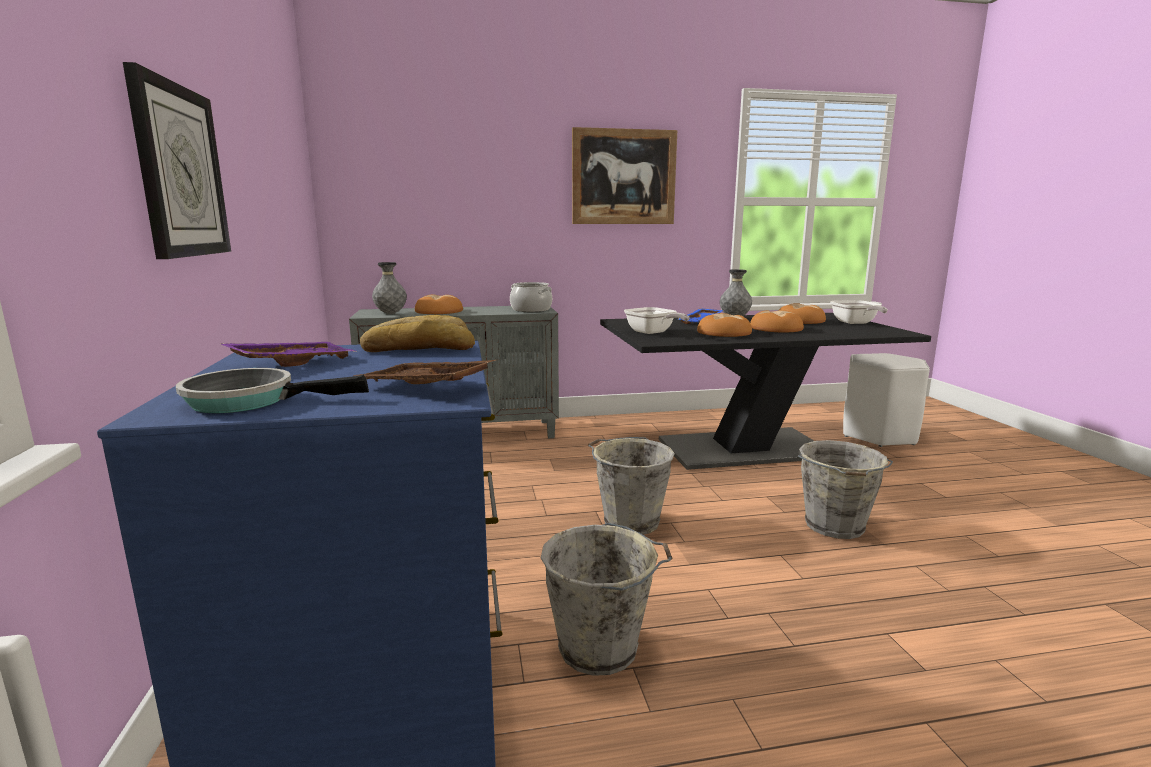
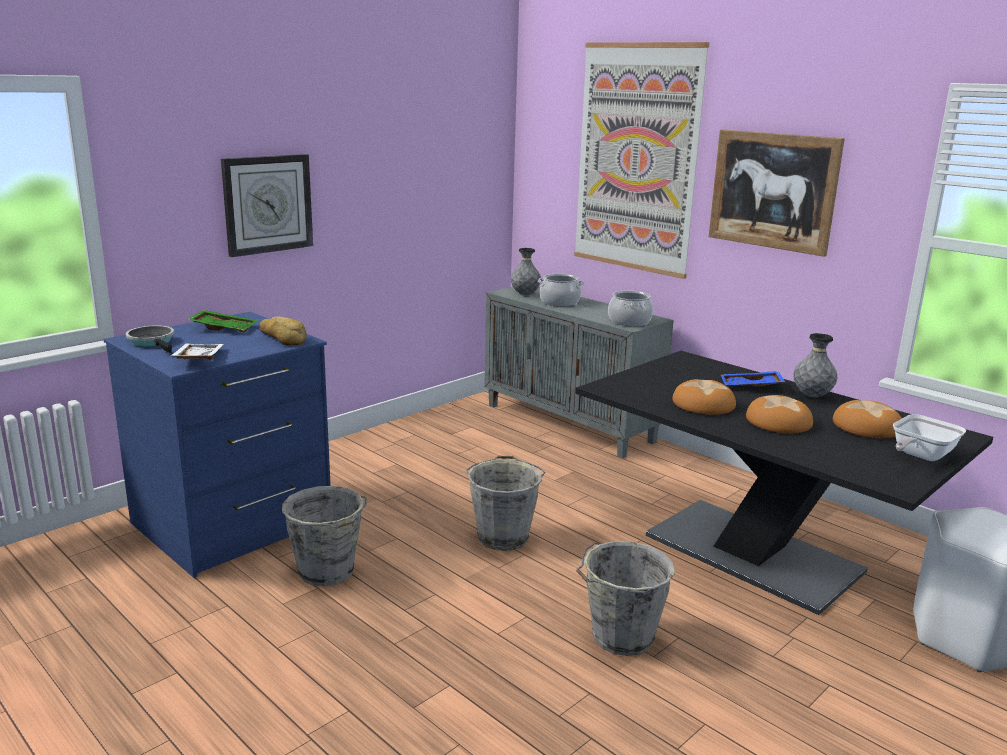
camera: 55 degrees right, 5 degrees up
(291, 363) = (224, 328): purple tray -> green tray
(425, 387) = (197, 359): brown tray -> white tray
(439, 312) = (559, 302): bread -> cooking pot
(484, 160) = (636, 159): none -> picture
(653, 333) = (646, 379): frying pan -> none

